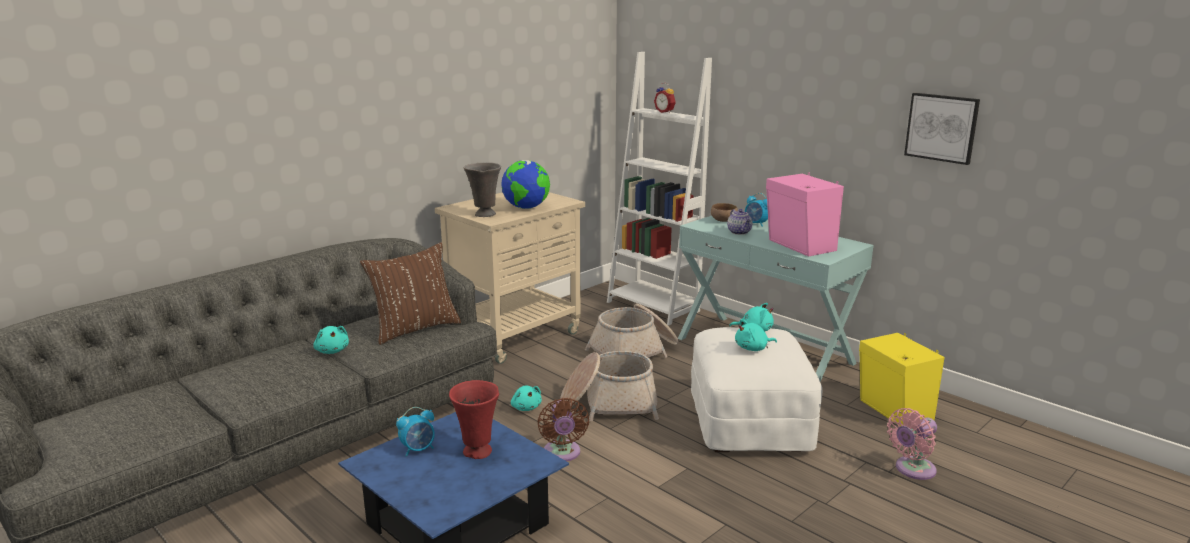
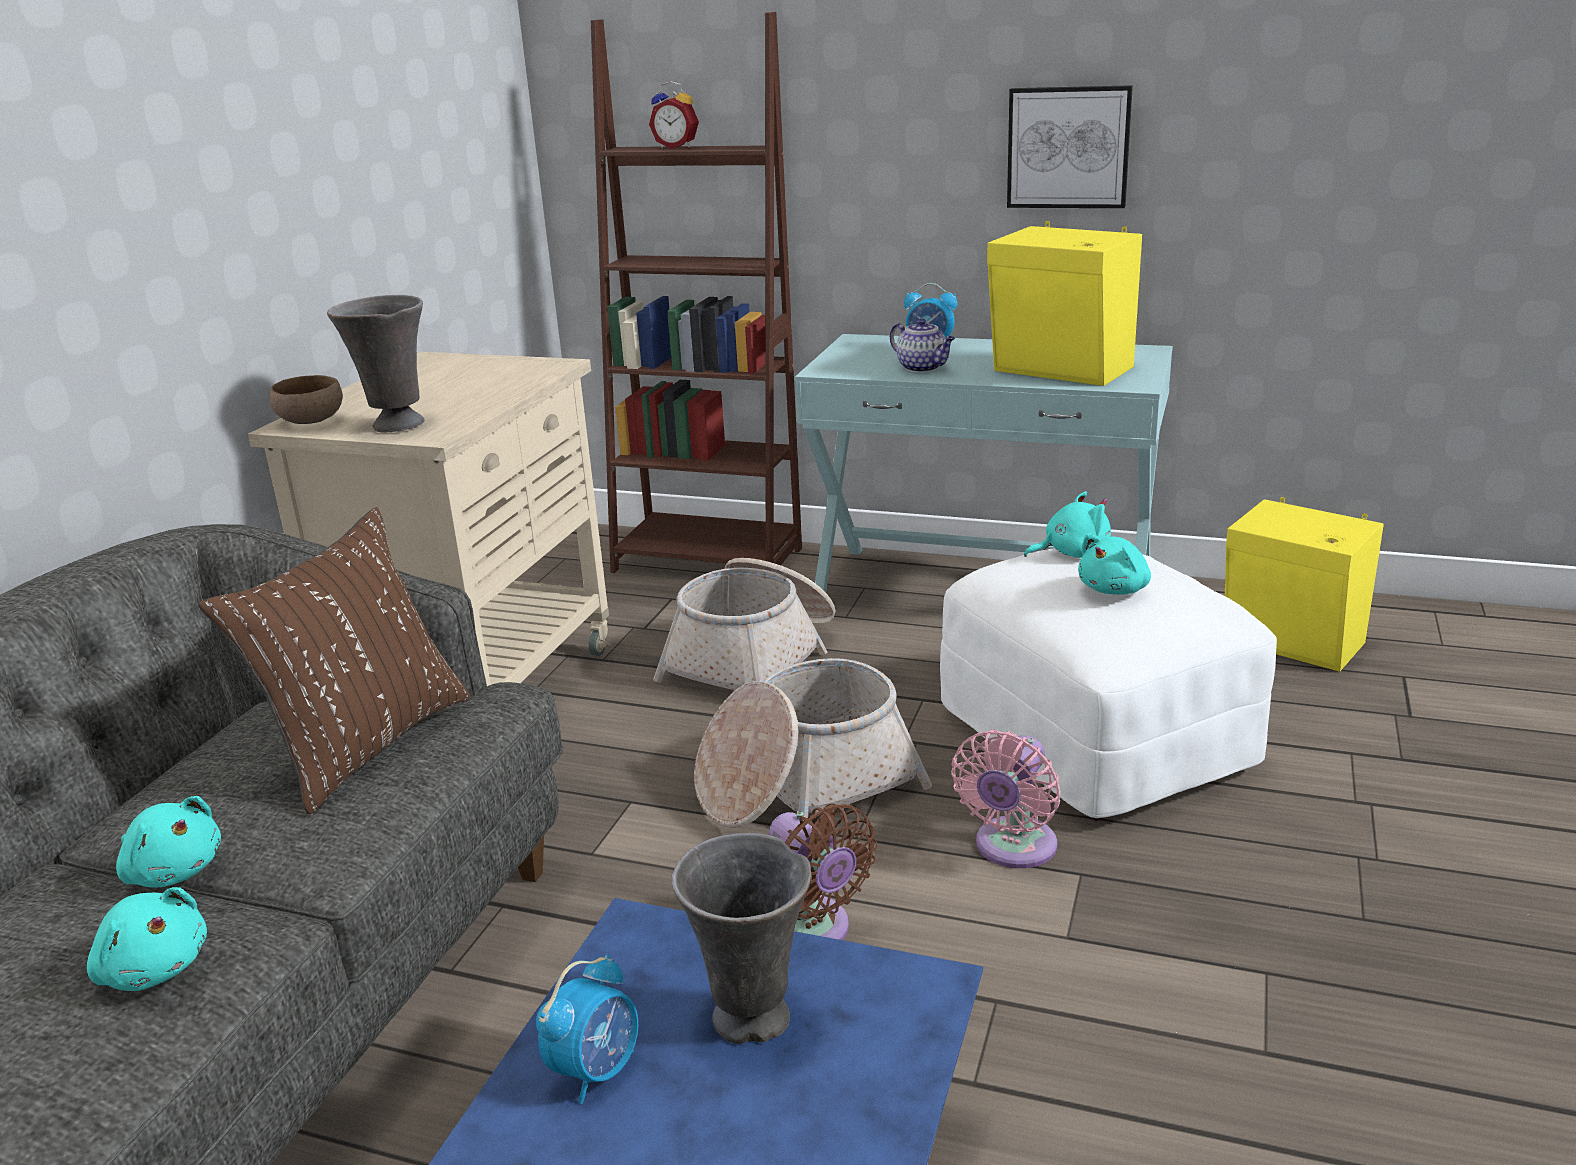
camera: 25 degrees left, 5 degrees up
(478, 452) = (754, 1020): red vase -> grey vase
(526, 208) = (478, 394): globe -> none
(526, 407) = (639, 847): turquoise plush toy -> turquoise plush toy (154, 968)
(653, 306) = (708, 559): white bookcase -> brown bookcase
(724, 221) = (865, 353): brown bowl -> brown bowl (313, 421)
(800, 246) = (1062, 371): pink speaker -> yellow speaker
(912, 470) = (1431, 743): pink fan -> pink fan (1012, 849)
(941, 127) = (1302, 92): picture -> picture (1068, 147)

